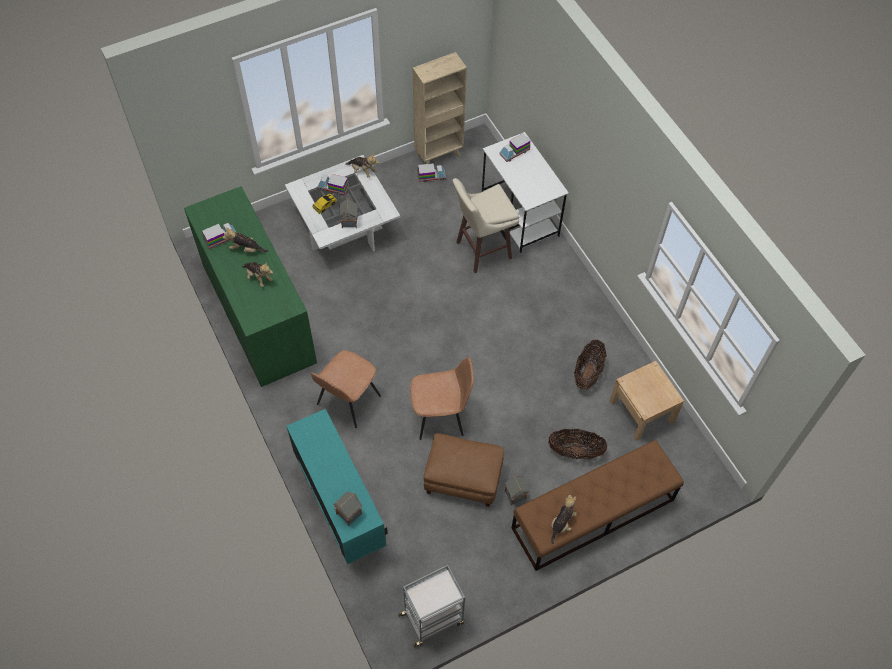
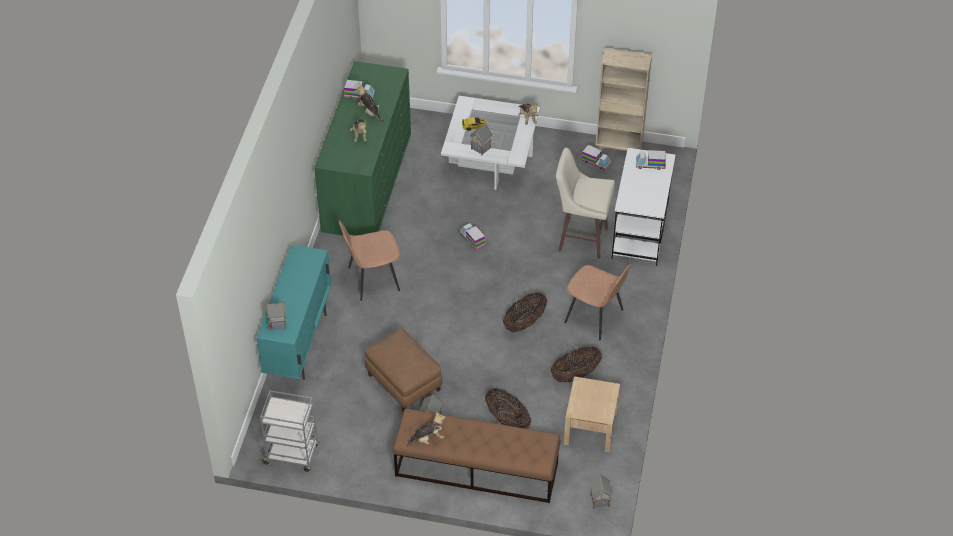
camera: 40 degrees right, 10 degrees down
(333, 188) = (492, 118): toy truck -> toy truck (472, 239)
(440, 415) = (430, 331): brown chair -> brown chair (595, 317)
(507, 354) = (524, 322): none -> basket
(706, 469) = (599, 500): none -> toy house

